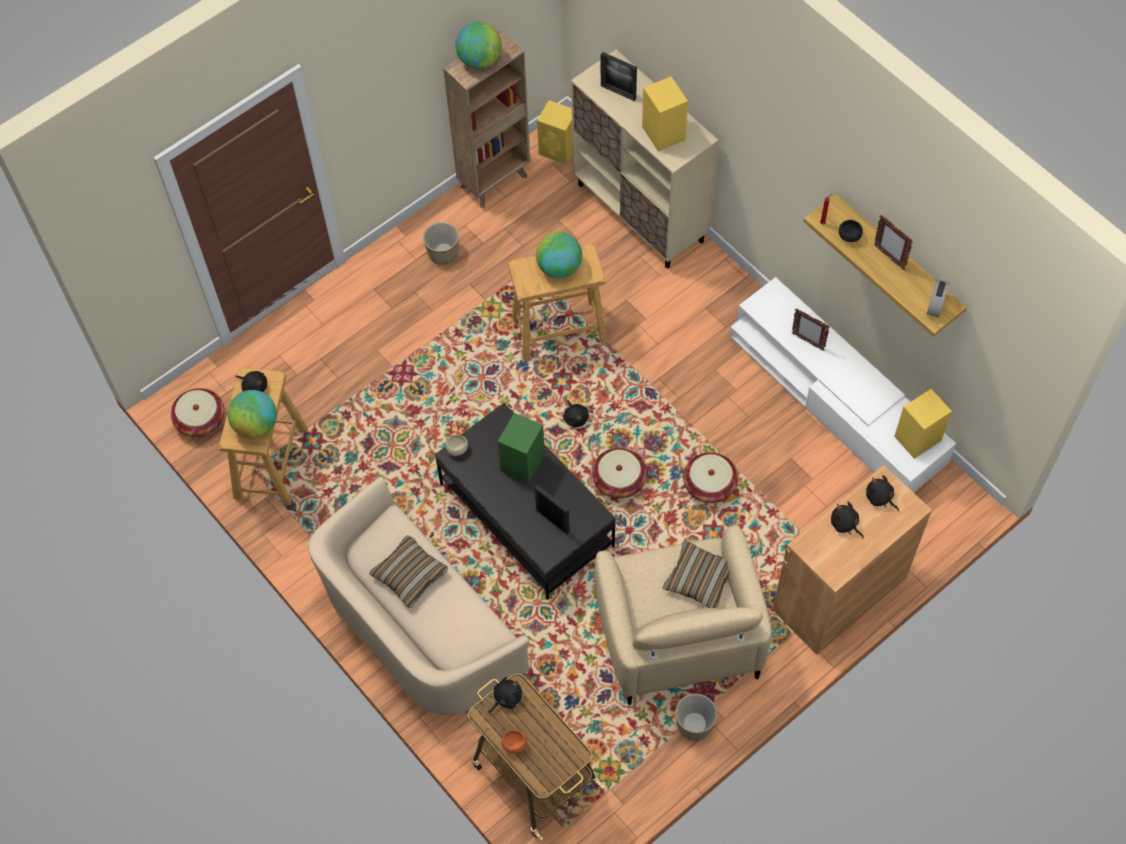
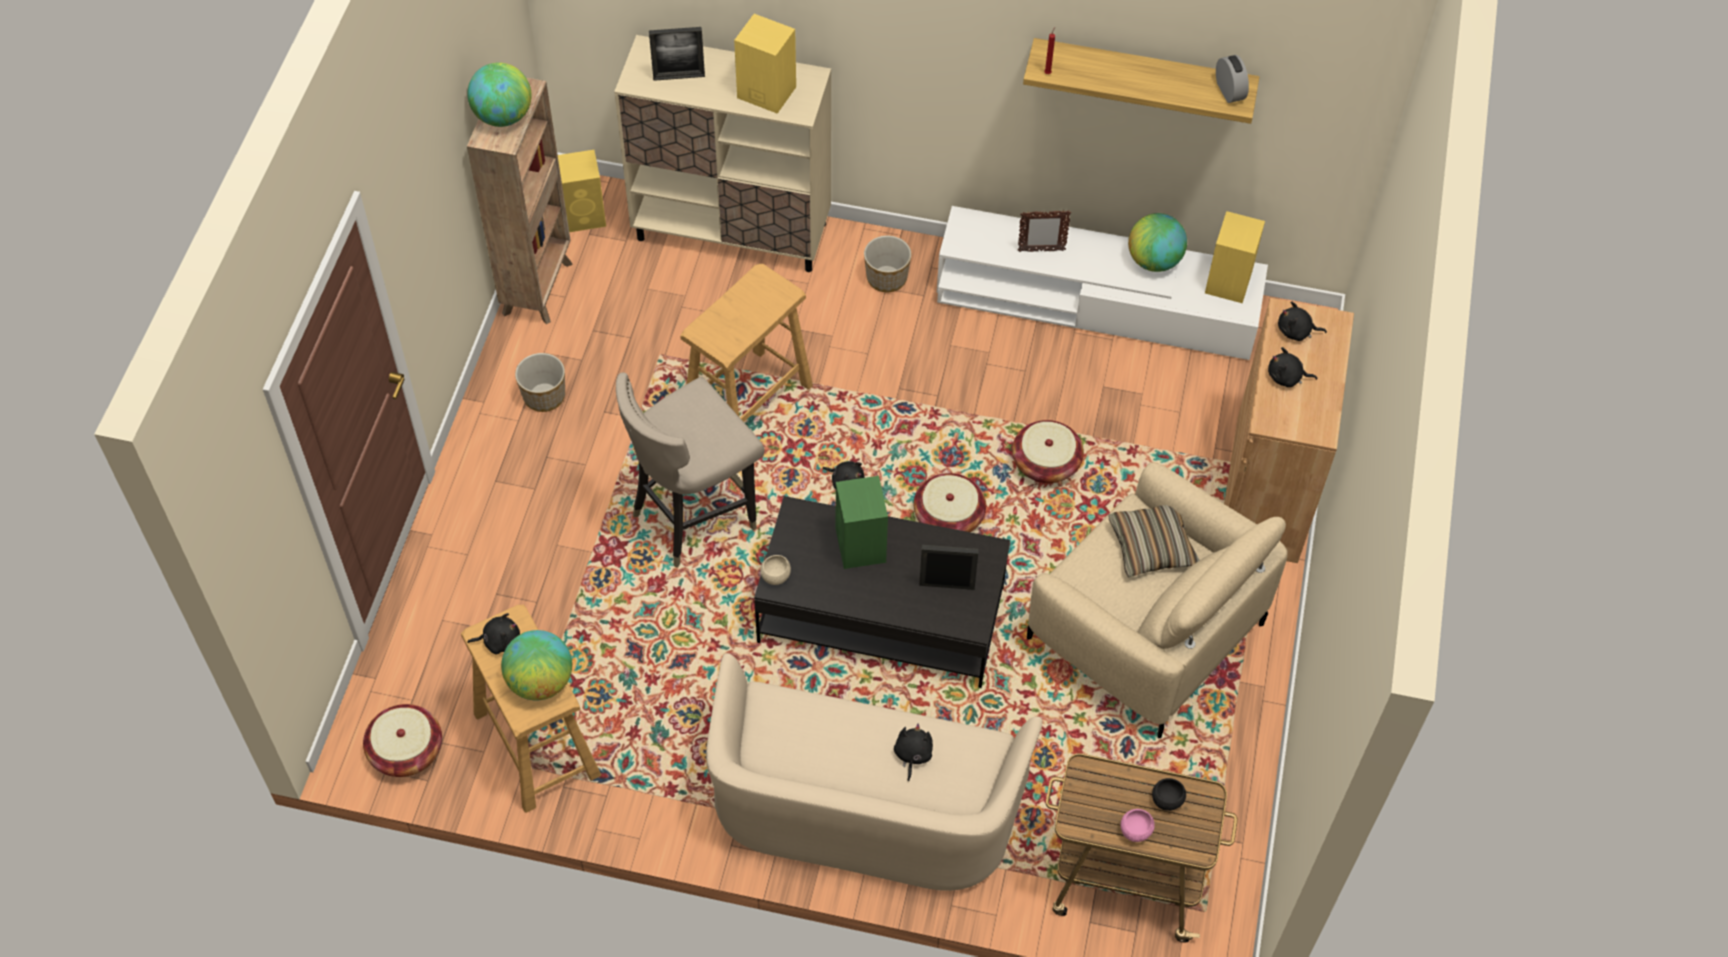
camera: 40 degrees left, 5 degrees down
(409, 575) = (839, 743): pillow -> none
(468, 382) = (694, 516): none -> beige stool
(506, 698) = (1083, 789): black plush toy -> black plush toy (912, 755)
(514, 745) = (1135, 831): orange bowl -> pink bowl
(559, 268) = (744, 308): globe -> globe (1154, 261)
(694, 723) = (1241, 712): planter -> planter (886, 277)
(849, 236) = (1086, 72): black bowl -> black bowl (1167, 800)
(889, 257) = (1143, 70): picture frame -> none

